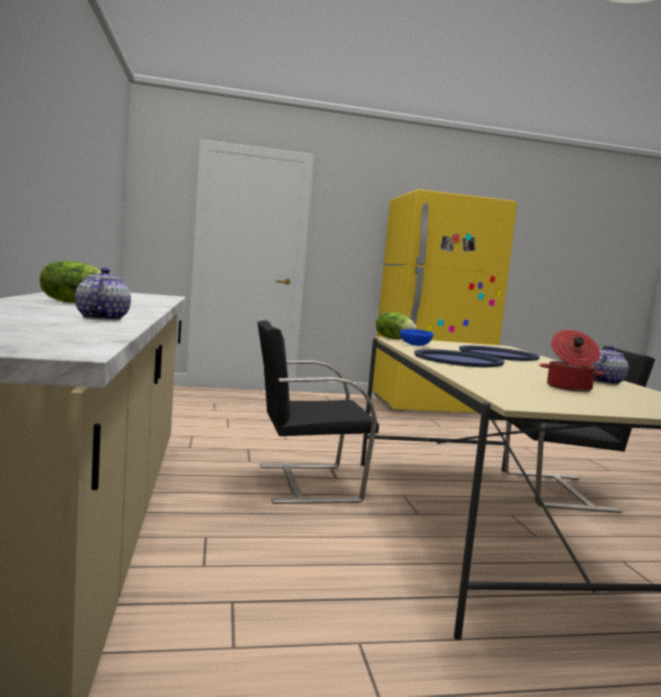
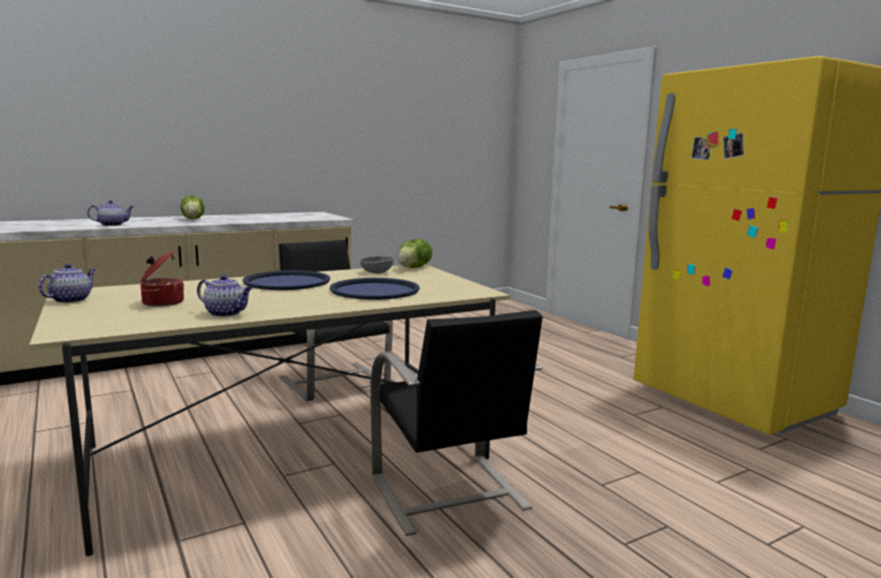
camera: 70 degrees right, 5 degrees up
(415, 345) = (376, 272): blue bowl -> grey bowl
(569, 406) = (71, 300): none -> teapot

